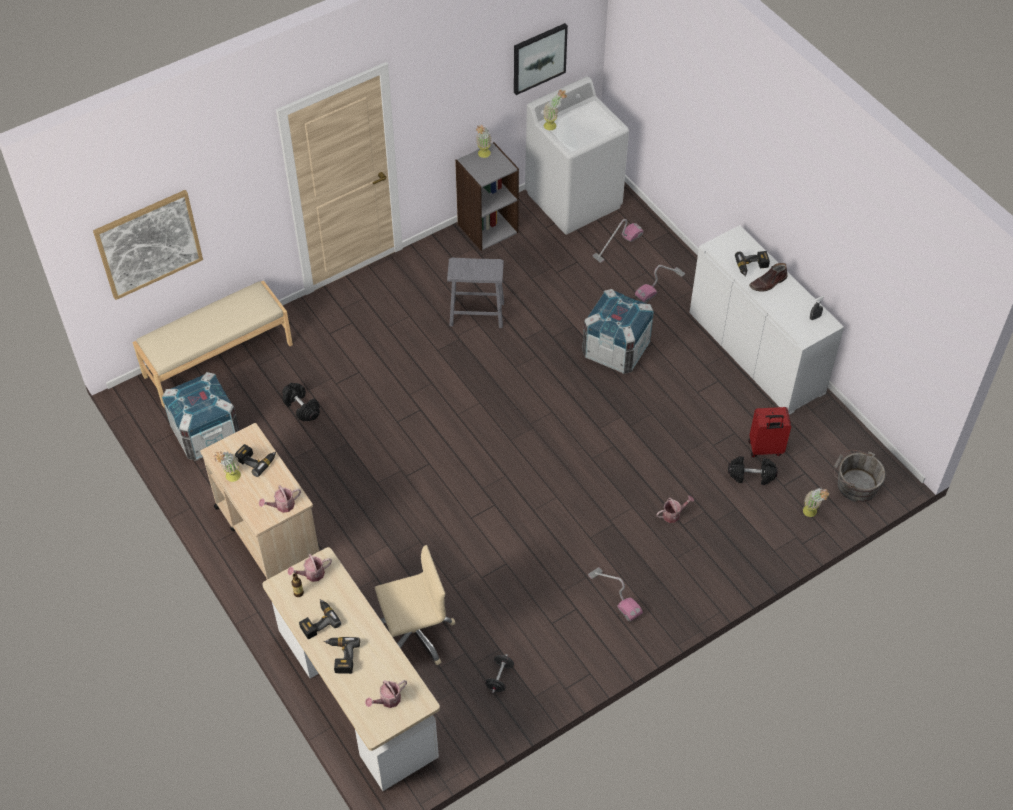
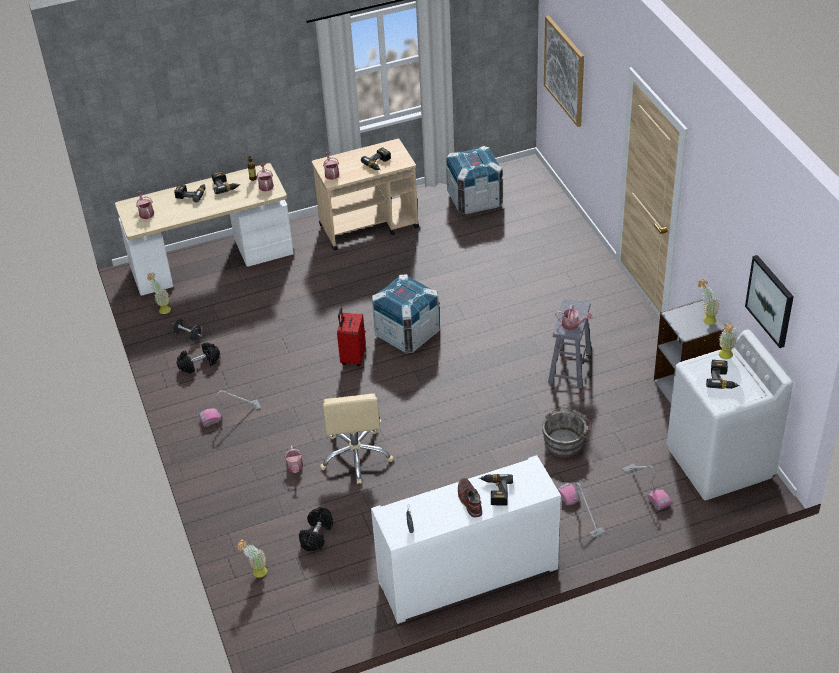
camera: 105 degrees right, 10 degrees down
(217, 359) = (551, 208): beige bench -> none
(231, 478) = (366, 151): potted plant -> potted plant (162, 309)
(301, 407) = (487, 250): black dumbbell -> black dumbbell (199, 363)
(414, 634) = (246, 294): beige office chair -> beige office chair (356, 456)
(486, 266) = (572, 325): none -> watering can
(583, 126) = (722, 379): none -> power drill
(616, 350) = (500, 461): crate -> crate (407, 333)
(765, 449) = (343, 554): red suitcase -> red suitcase (352, 357)
(855, 484) = (276, 618): grey bucket -> grey bucket (565, 441)

